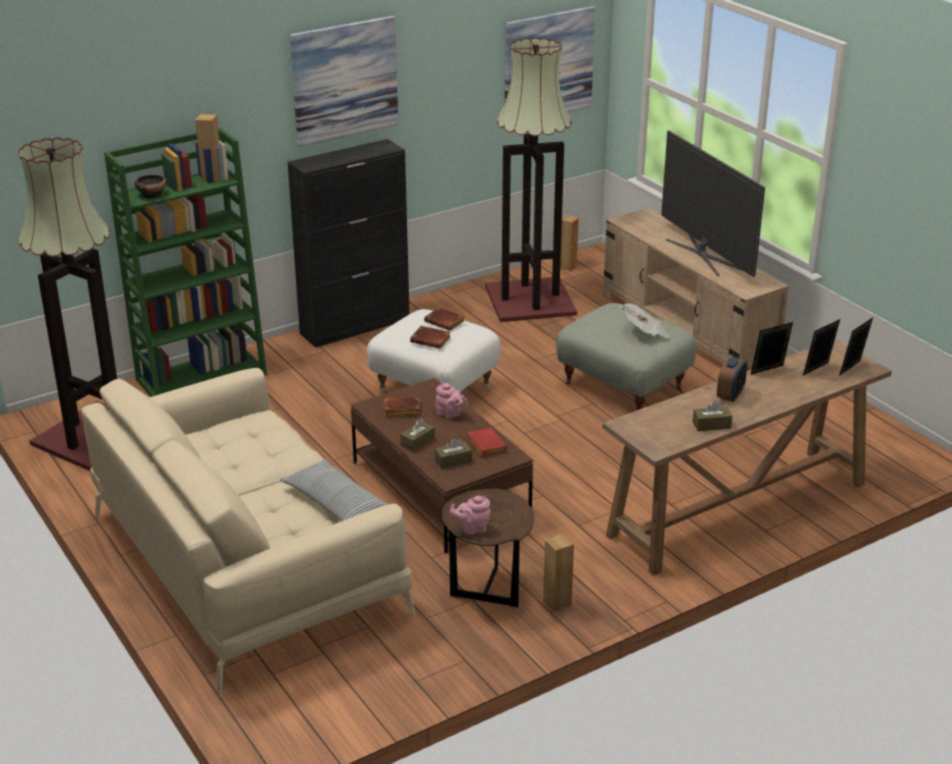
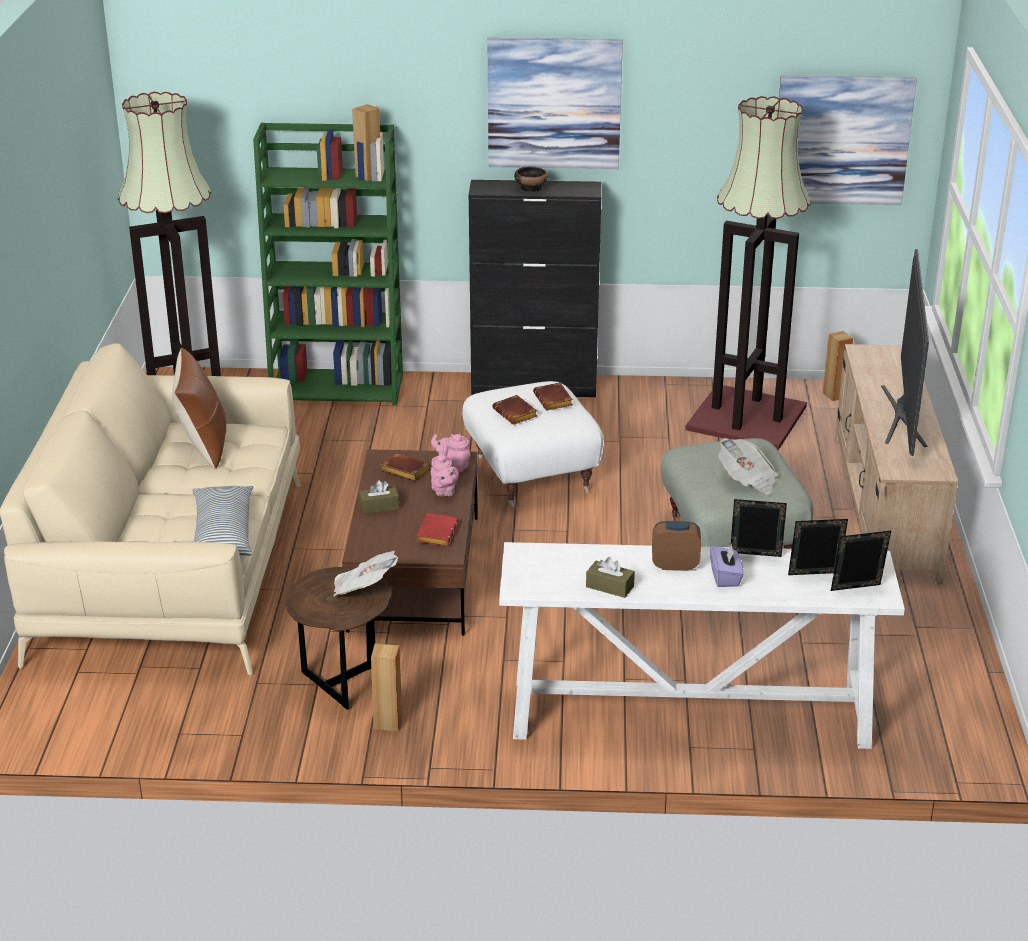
camera: 35 degrees right, 0 degrees up
(152, 194) = (295, 177): bowl -> bowl (531, 188)
(229, 445) = (203, 445): none -> brown pillow
(453, 461) = (387, 536): brown tissue box -> none
(472, 529) = (307, 602): pink teapot -> pink teapot (452, 466)
(499, 502) = (364, 589): none -> newspaper
(730, 395) = (675, 565): alarm clock -> alarm clock turned 150 degrees counterclockwise
(737, 510) = (687, 714): brown console table -> white console table
(770, 391) = (725, 577): none -> purple tissue box

